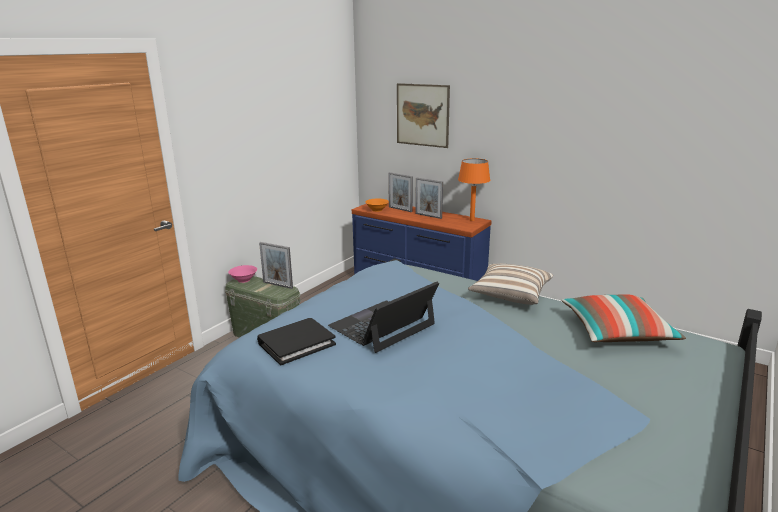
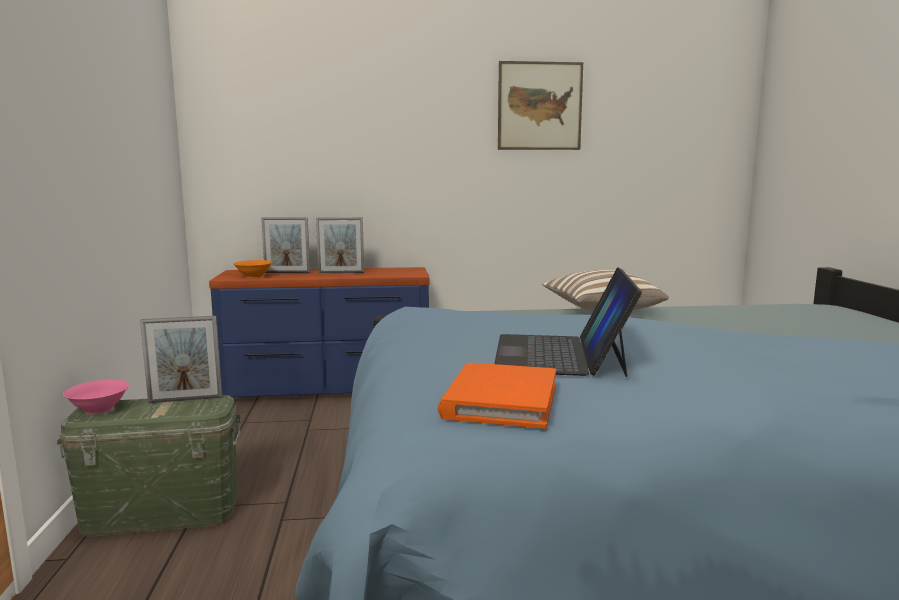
camera: 40 degrees left, 10 degrees down
(296, 343) = (500, 401): black book -> orange book
(422, 115) = (305, 130): picture -> picture (539, 106)
(471, 220) = (404, 269): orange table lamp -> none
(616, 332) = (753, 312): pillow -> none

